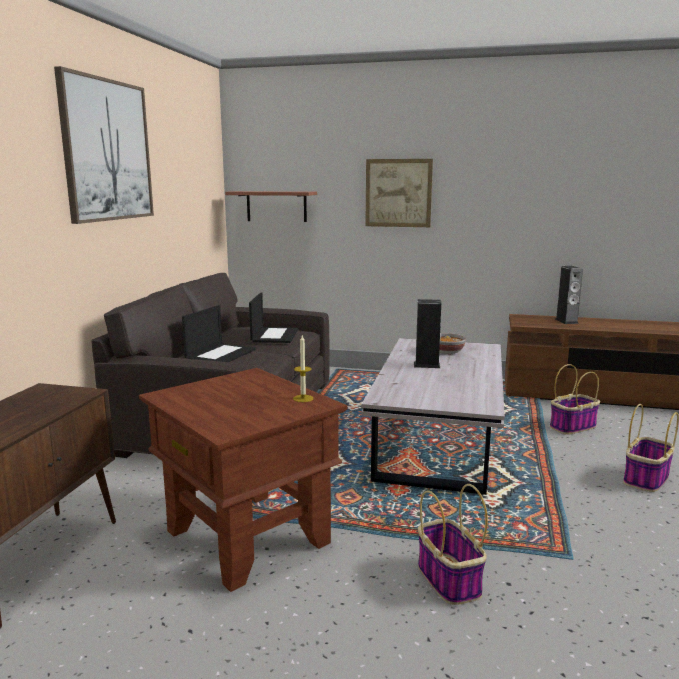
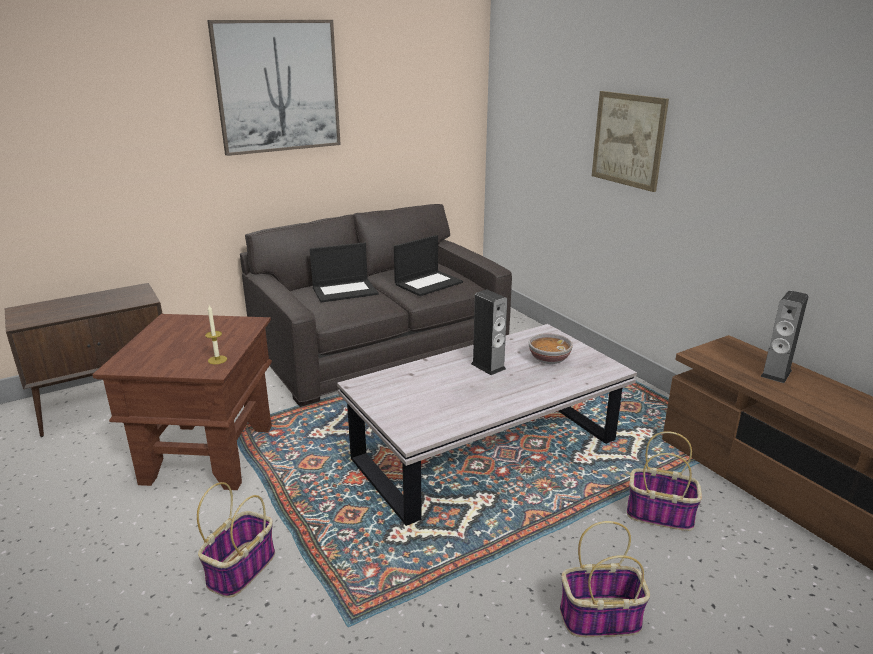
camera: 45 degrees right, 10 degrees up
(276, 206) = (522, 136): shelf -> none

